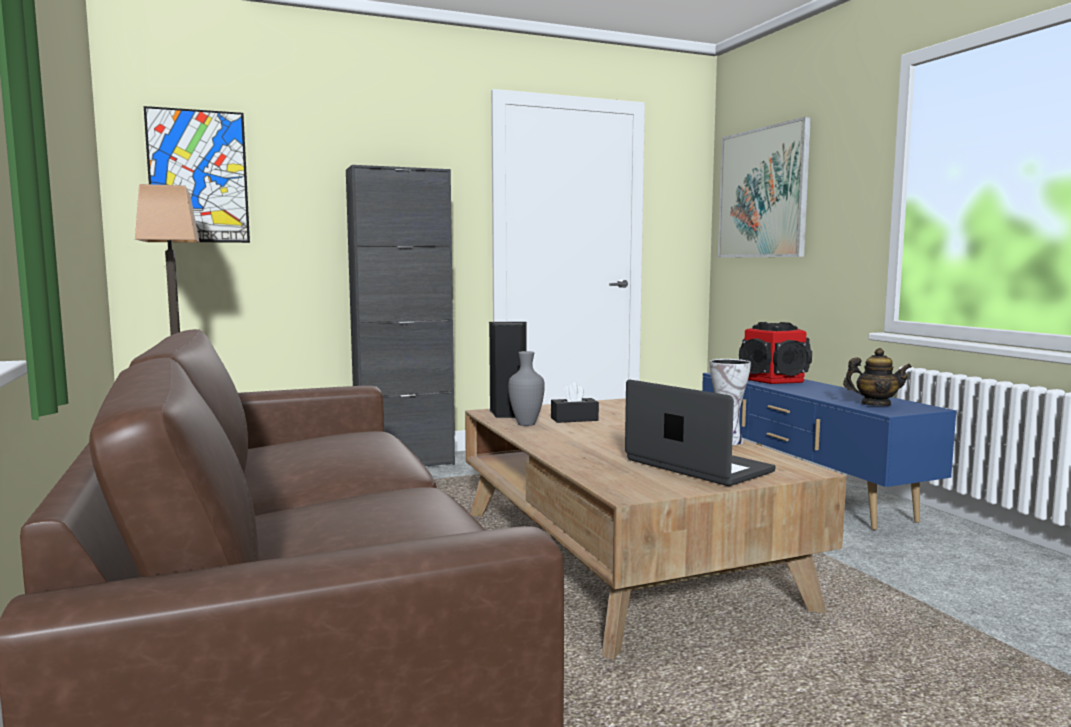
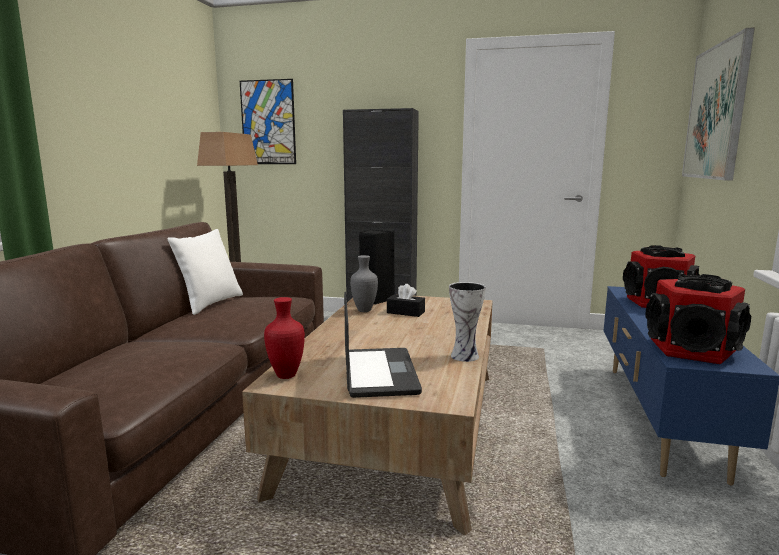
camera: 35 degrees right, 5 degrees up
(254, 456) = (210, 304): none -> white pillow
(619, 485) = (286, 375): none -> red vase
(875, 404) = (691, 349): teapot -> speaker

